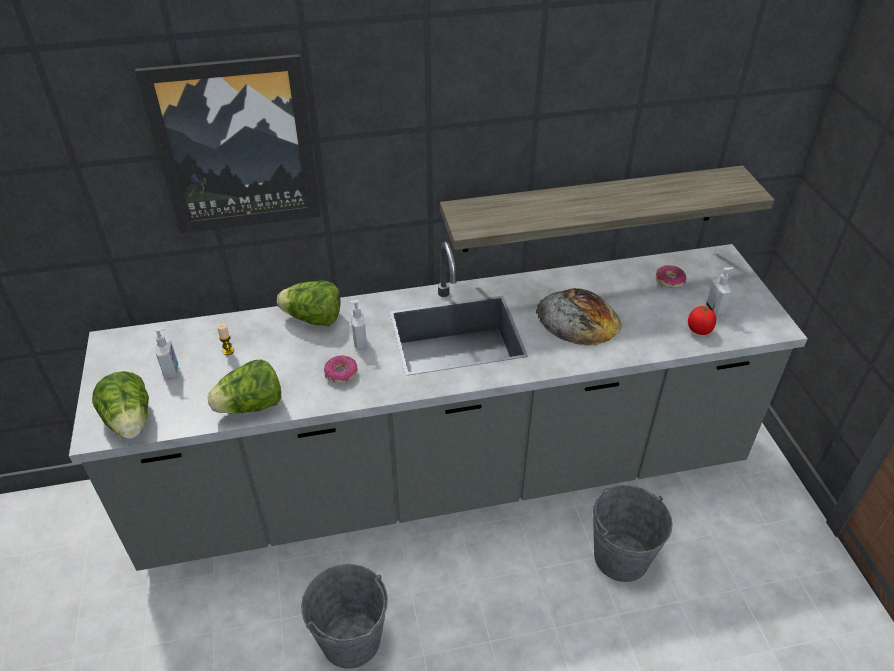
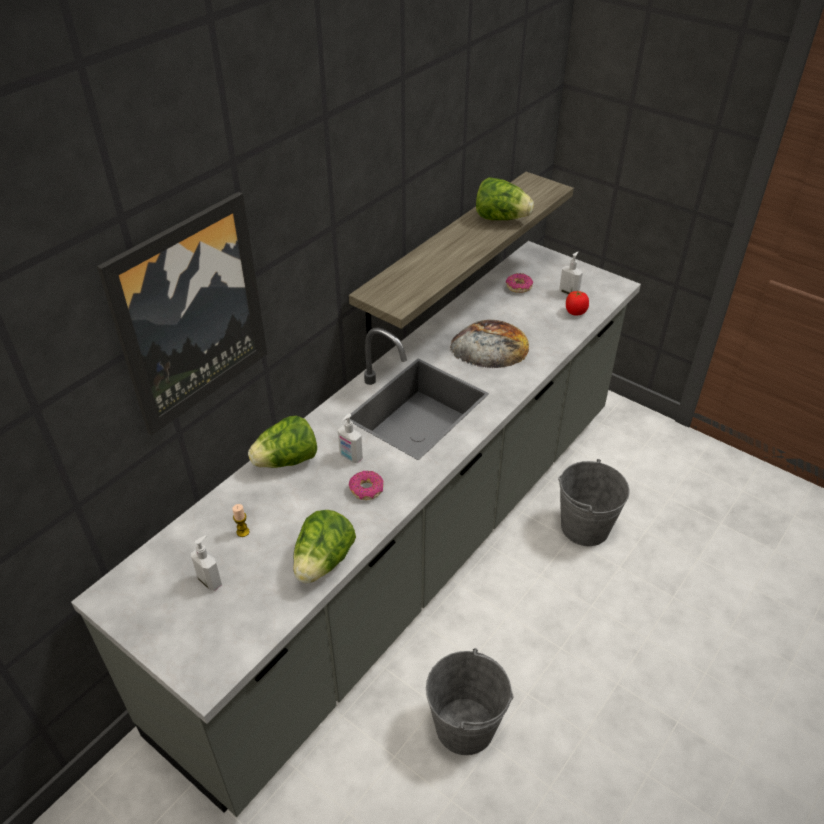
camera: 40 degrees left, 0 degrees up
(130, 421) = (227, 647): lettuce -> lettuce (501, 218)

